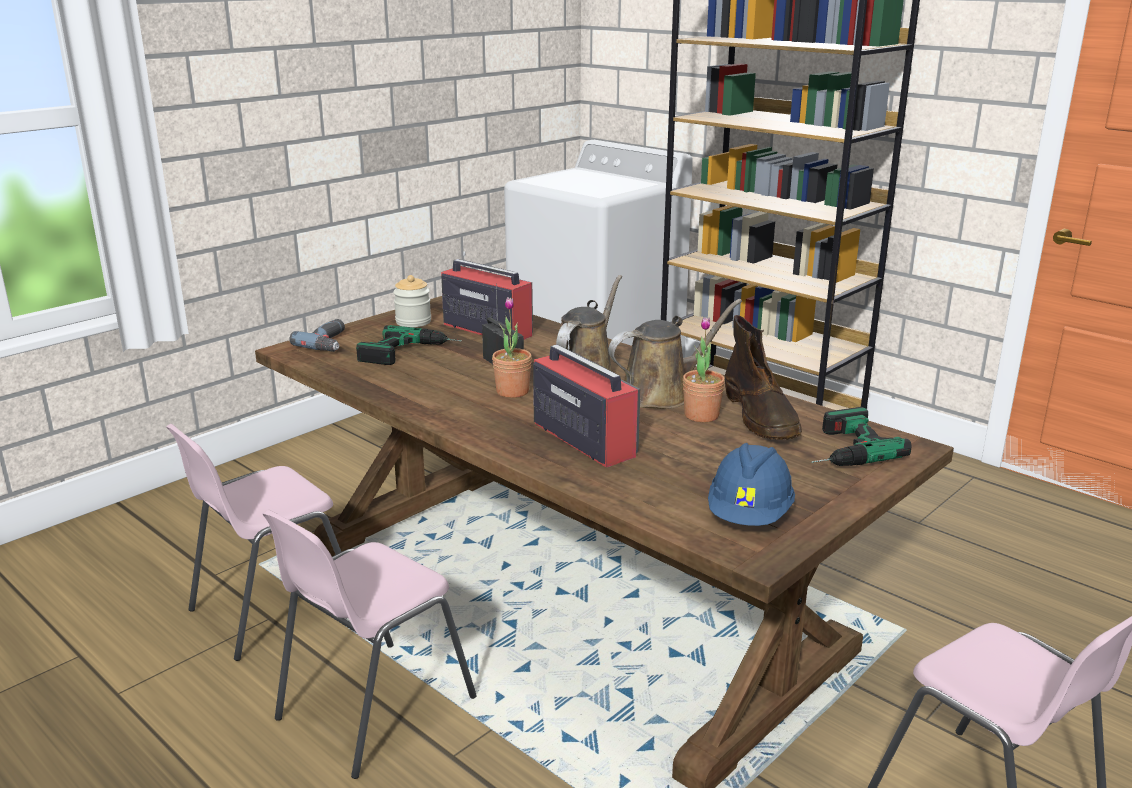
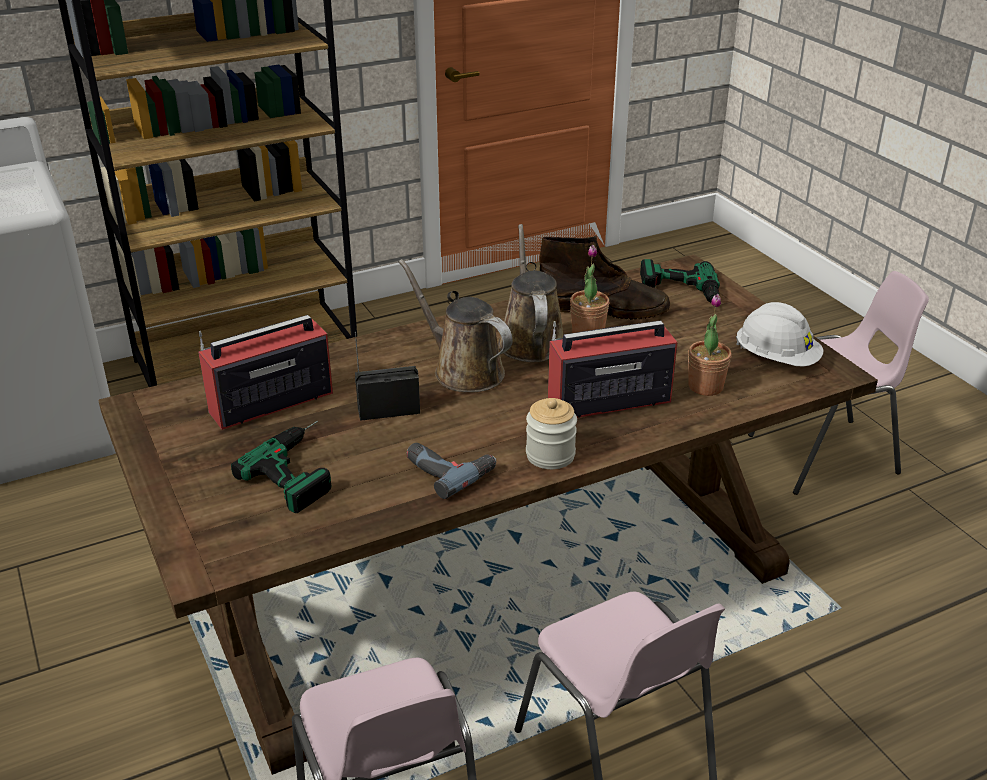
camera: 70 degrees left, 10 degrees up
(330, 342) = (207, 529): power drill -> power drill (449, 470)
(413, 322) = (189, 451): jar -> jar (550, 455)
(512, 391) = (470, 418): potted plant -> potted plant (705, 387)
(749, 515) = (776, 359): blue hard hat -> white hard hat

